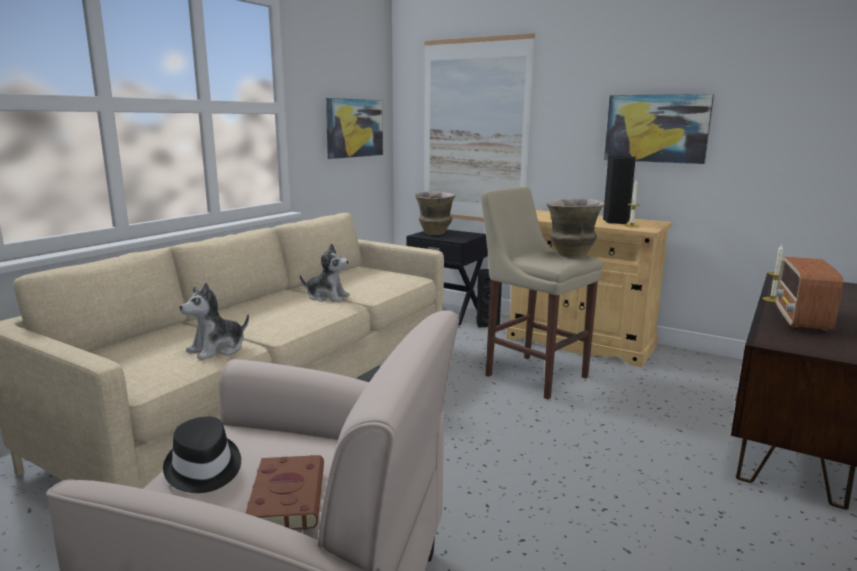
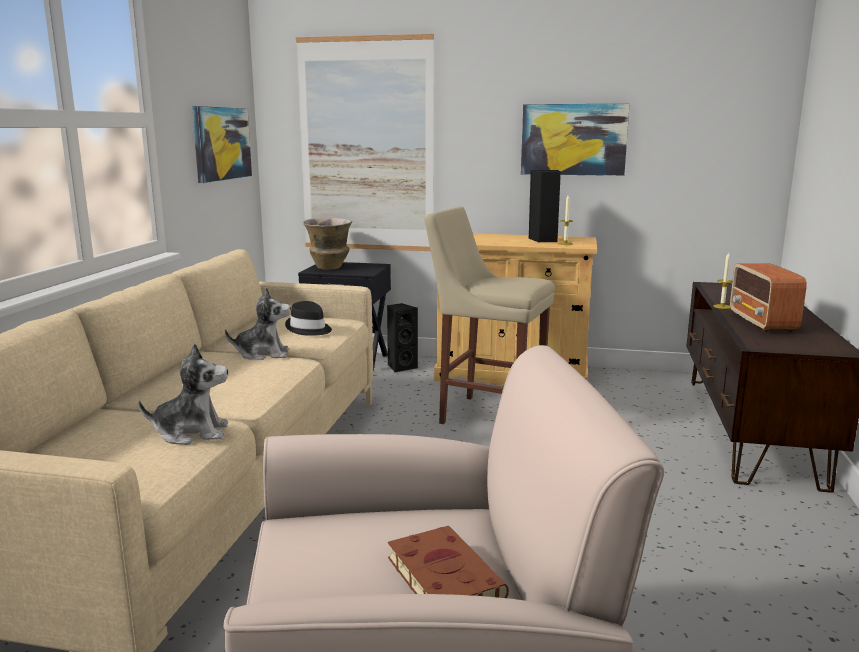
camera: 20 degrees left, 0 degrees up
(203, 468) = (313, 569): black hat -> black hat (309, 329)
(217, 349) = (192, 433): plush toy -> plush toy turned 120 degrees counterclockwise
(571, 255) = (524, 279): vase -> none

